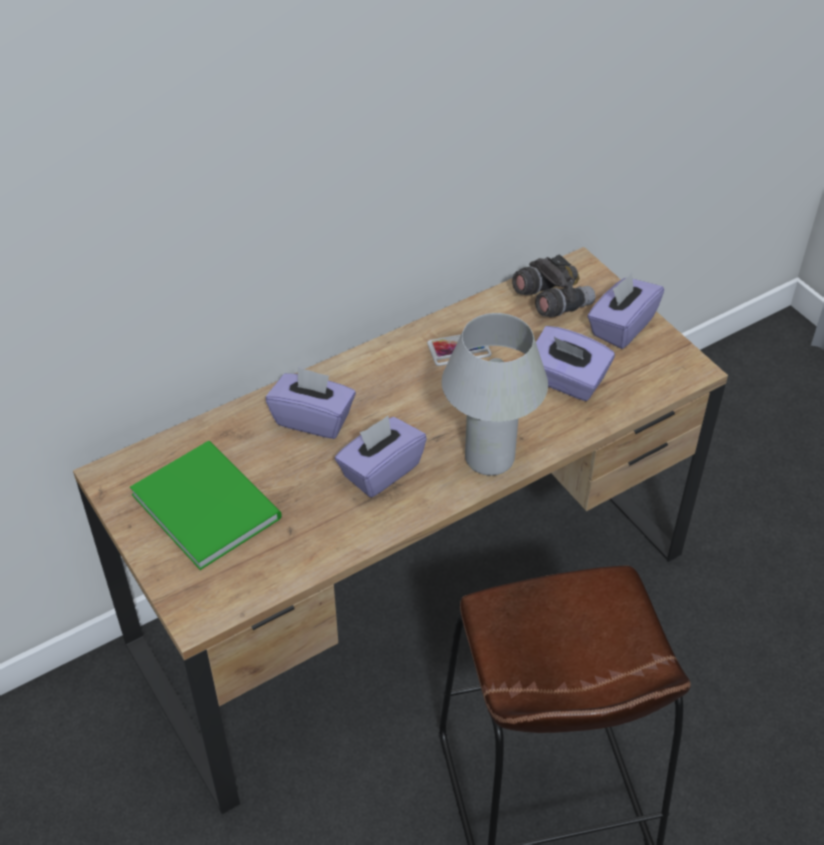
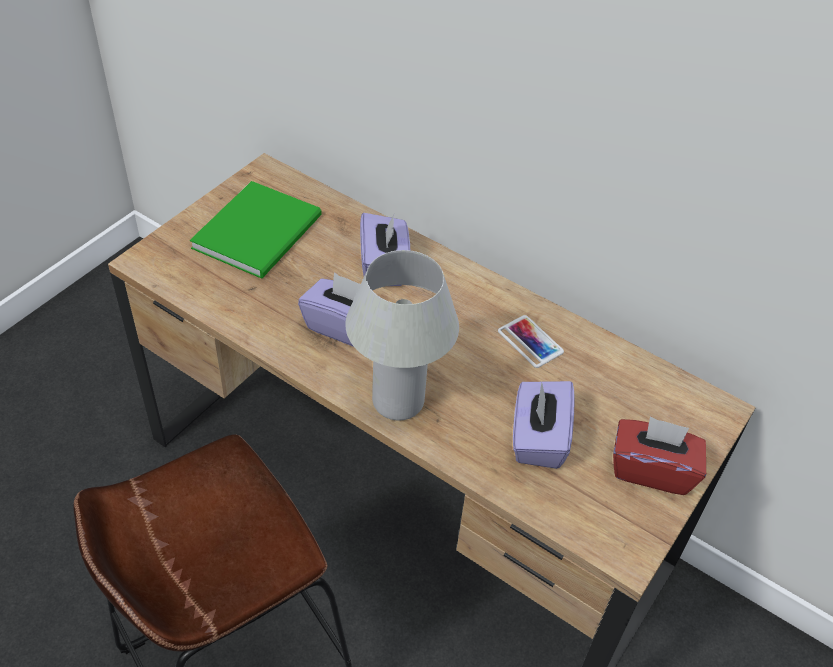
camera: 65 degrees right, 0 degrees up
(551, 302) = (646, 398): grey binoculars -> none
(621, 326) = (651, 469): purple tissue box -> red tissue box

